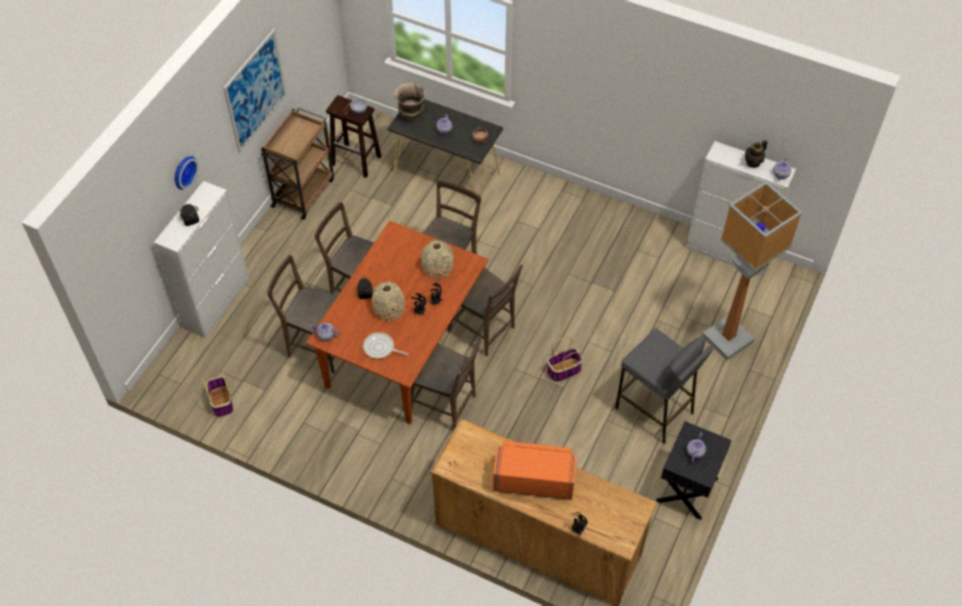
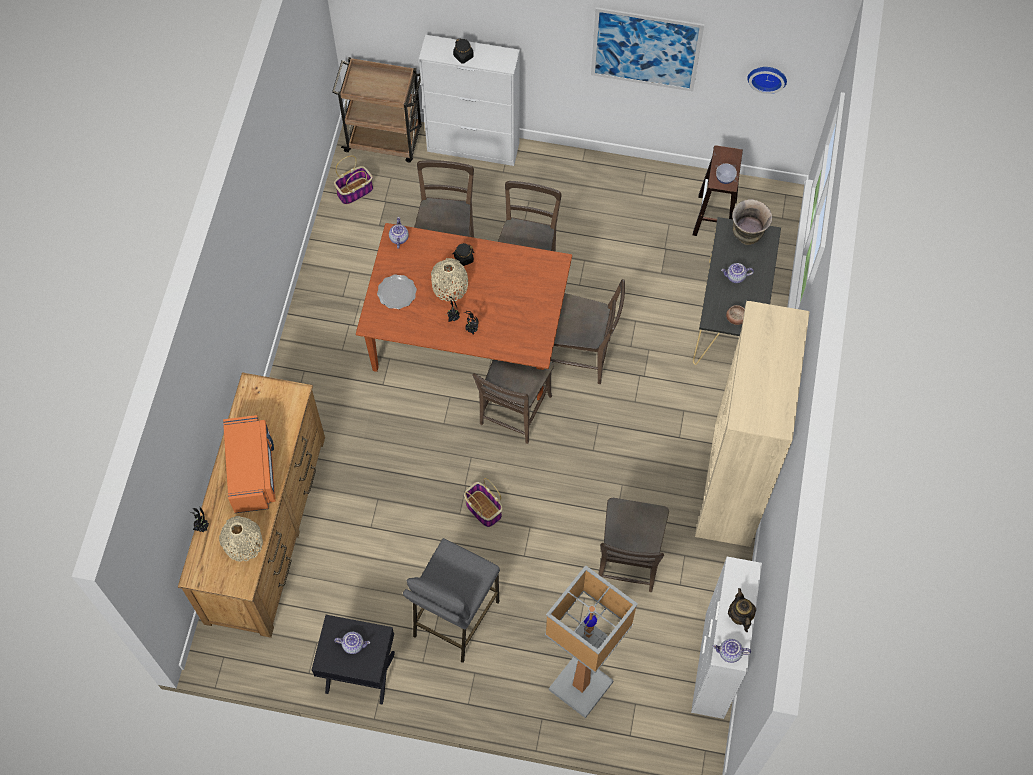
camera: 75 degrees right, 10 degrees up
(183, 171) = (501, 21): wall clock -> wall clock (767, 76)
(304, 192) = (649, 180): brown cart -> brown cart (385, 140)
(380, 348) = (396, 293): frying pan -> plate
(437, 267) = (520, 319): beige vase -> beige vase (243, 543)
(446, 406) = (404, 399): brown chair -> brown chair (628, 563)
(587, 208) = (730, 485): none -> beige bookcase
(753, 162) = (740, 616): teapot -> teapot turned 45 degrees clockwise

